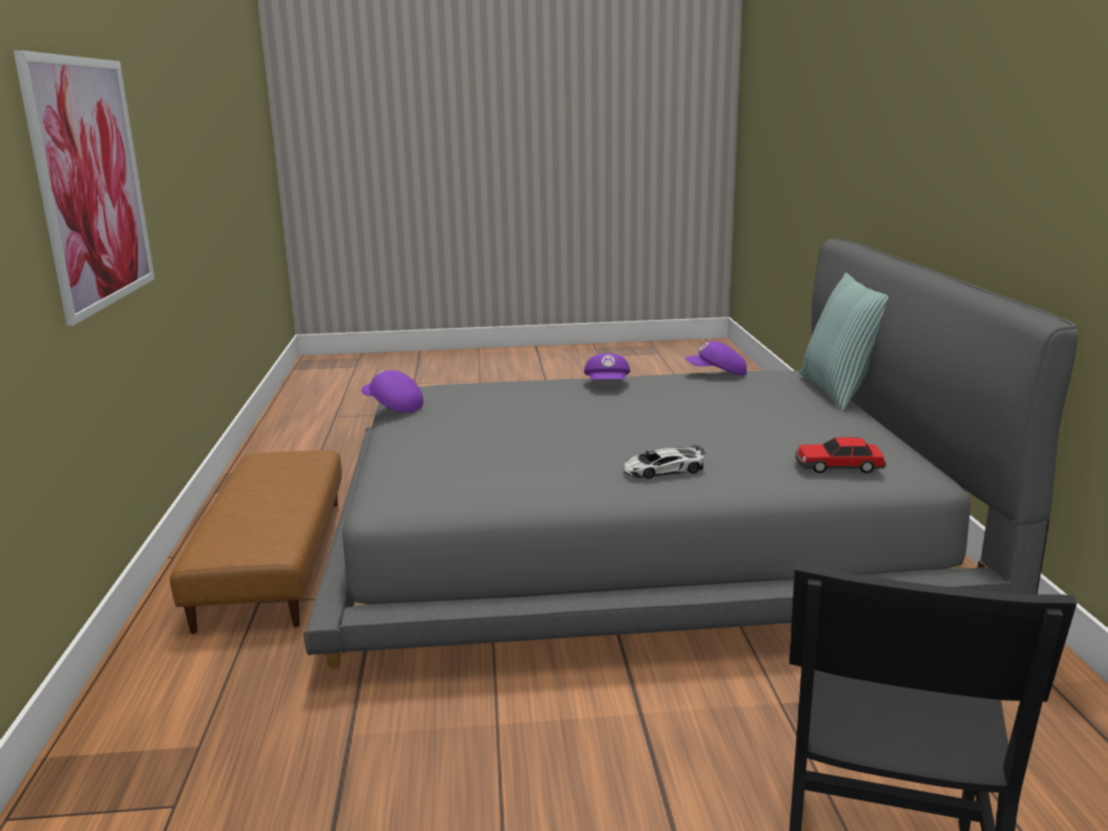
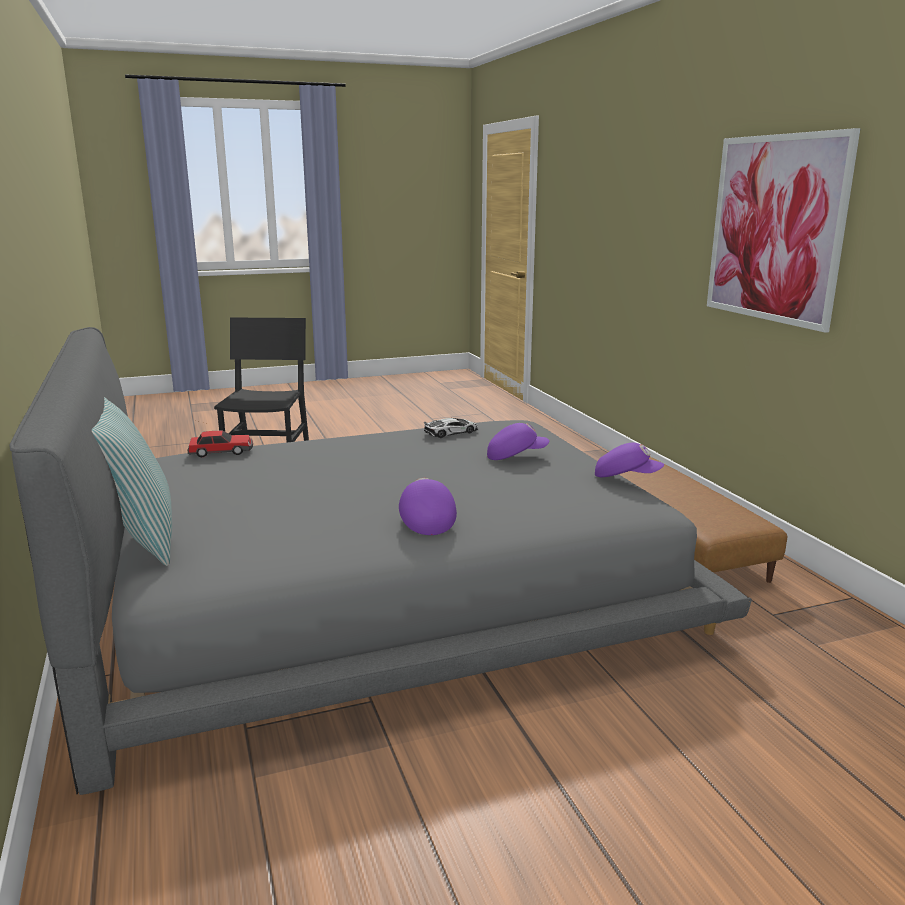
camera: 165 degrees right, 0 degrees up
(663, 470) = (351, 441): toy car -> toy car (451, 432)
(717, 374) = (286, 553): purple cap -> purple cap (516, 456)

